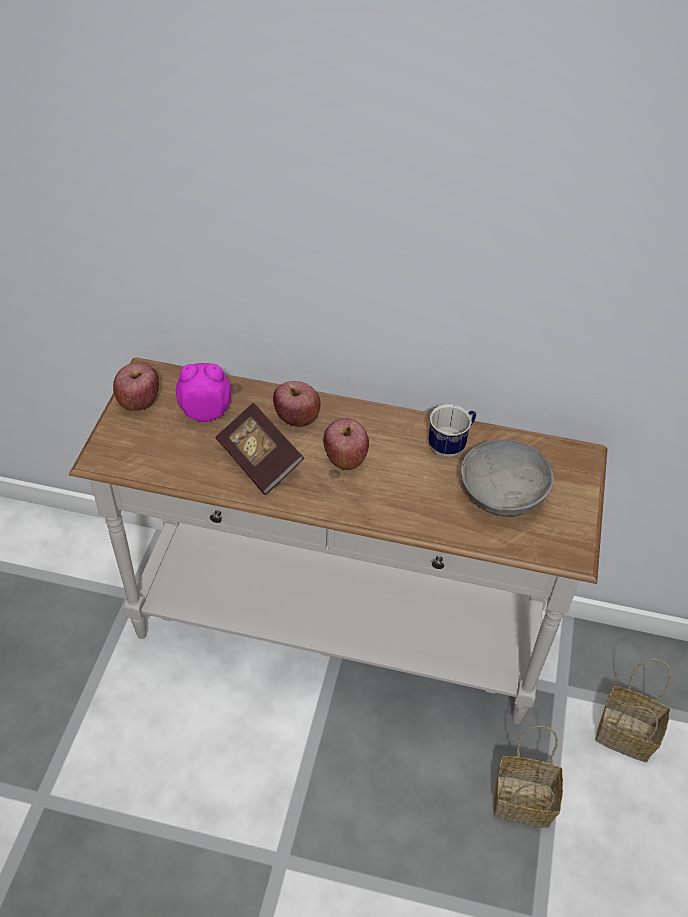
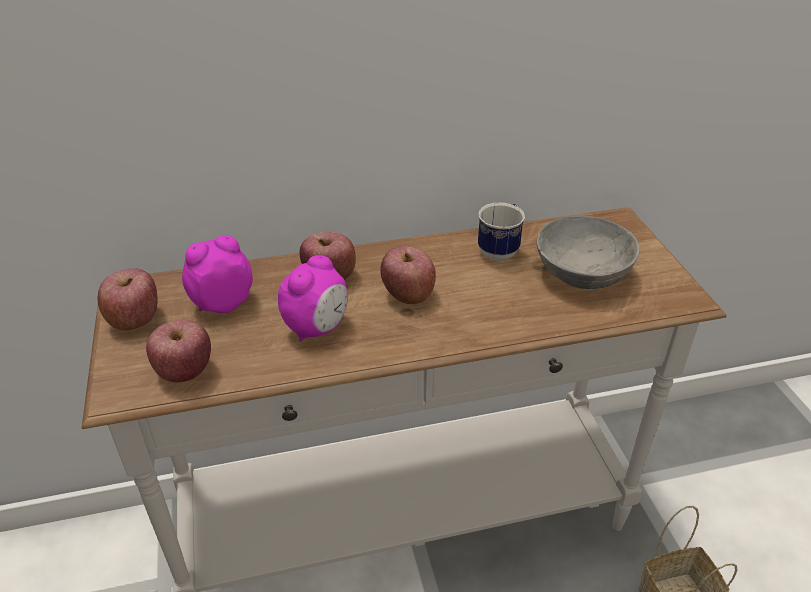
camera: 25 degrees left, 10 degrees down
(150, 459) = (185, 371): none -> apple
(259, 460) = (317, 328): book -> alarm clock
(623, 734) = (709, 496): basket -> none

